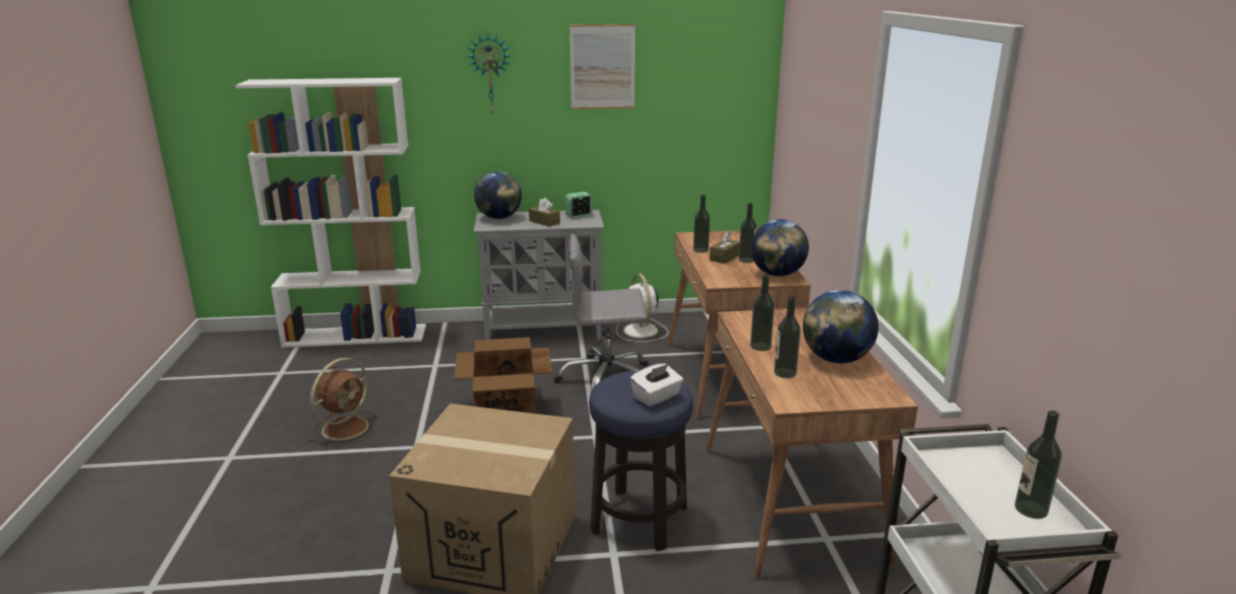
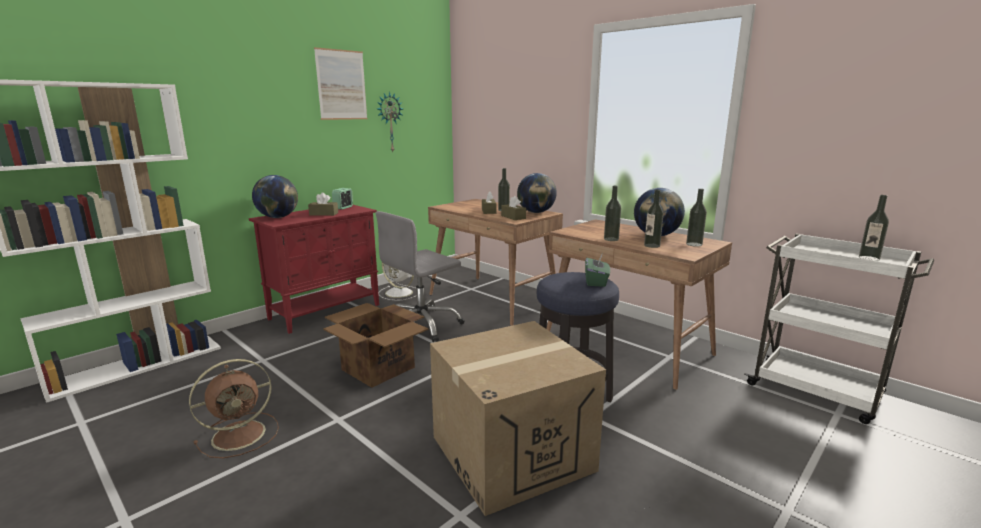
camera: 40 degrees left, 5 degrees down
(347, 427) = (241, 434): brown fan -> brown fan turned 60 degrees clockwise
(490, 74) = (249, 87): wall clock -> wall clock (389, 122)
(544, 331) = (326, 311): grey cabinet -> red cabinet
(656, 397) = (596, 281): white tissue box -> green tissue box
(700, 250) = (466, 211): bottle -> bottle (694, 244)
(730, 275) = (513, 217): none -> brown tissue box

